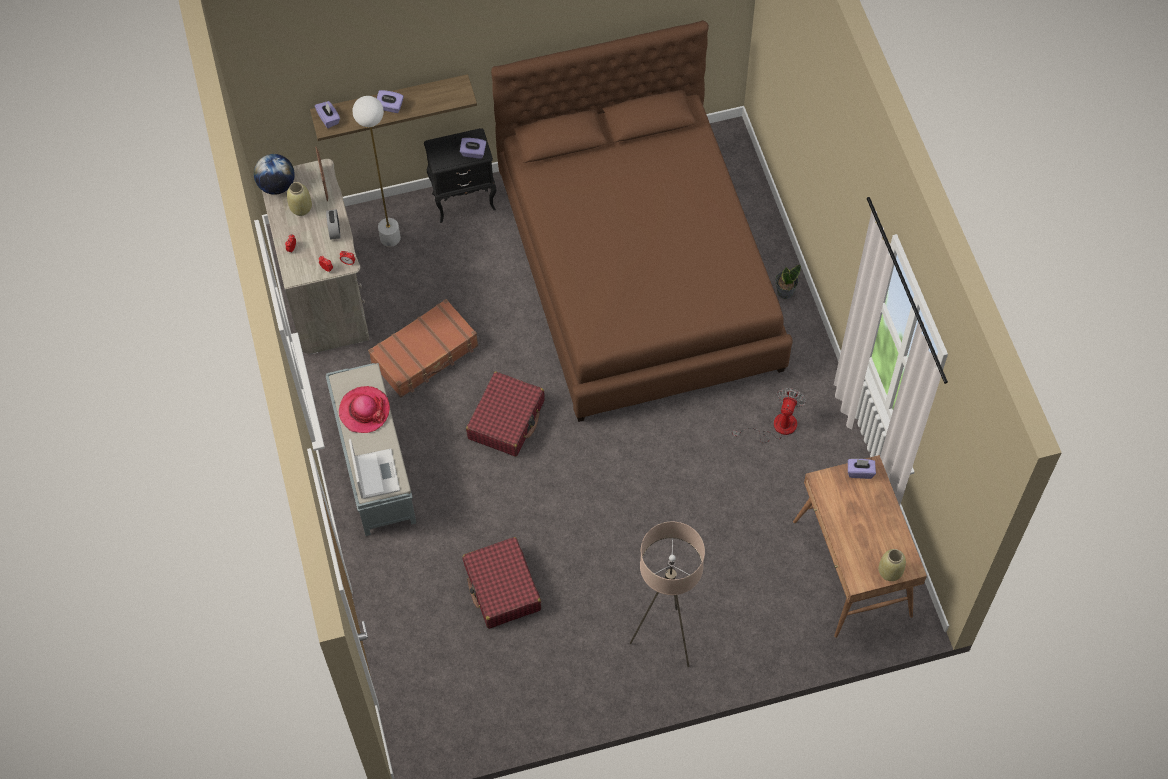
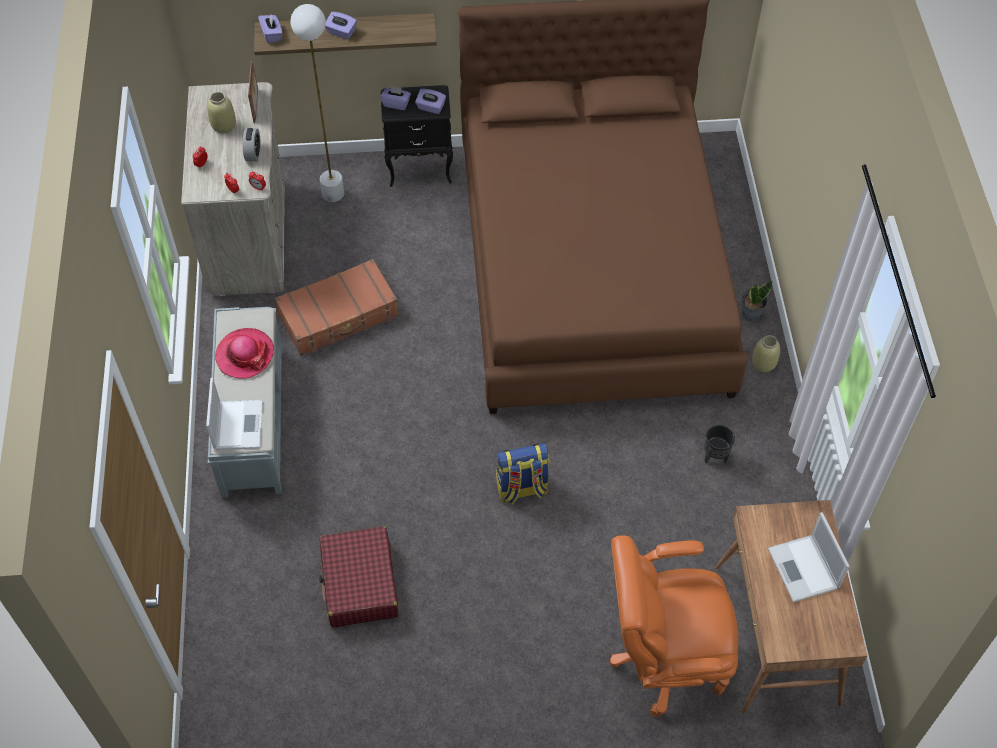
camera: 10 degrees right, 5 degrees down
(277, 186) = (205, 100): globe -> none
(506, 420) = (410, 398): red suitcase -> none
(619, 483) = (521, 489): none -> backpack
(665, 640) = (536, 679): beige floor lamp -> none
(764, 604) = (663, 658): none -> orange office chair
(776, 427) = (714, 457): fan -> black planter
(860, 472) = (803, 515): purple tissue box -> purple tissue box (396, 104)
(868, 516) = (804, 569): none -> laptop
(890, 572) = (821, 642): beige vase -> beige vase (764, 364)

